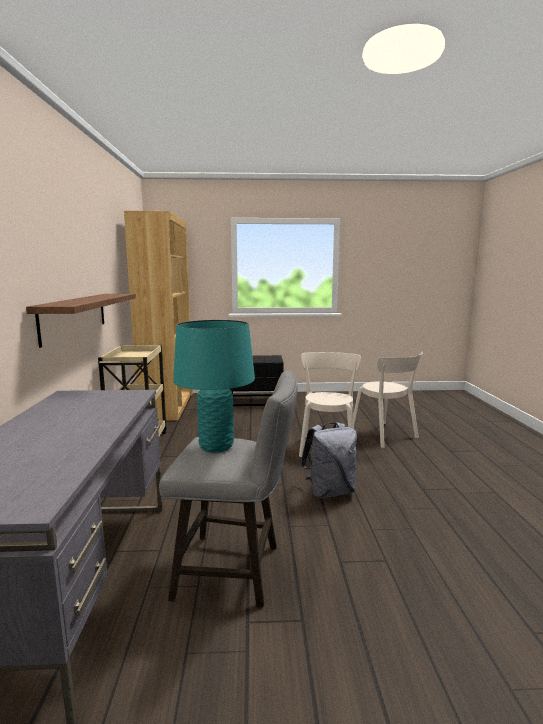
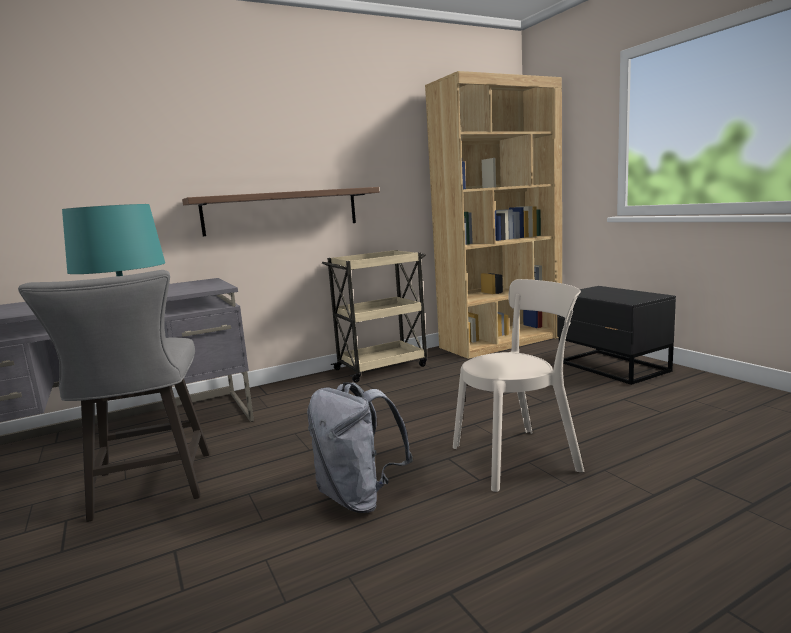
camera: 65 degrees right, 0 degrees up
(385, 436) = (665, 498): beige chair -> none

